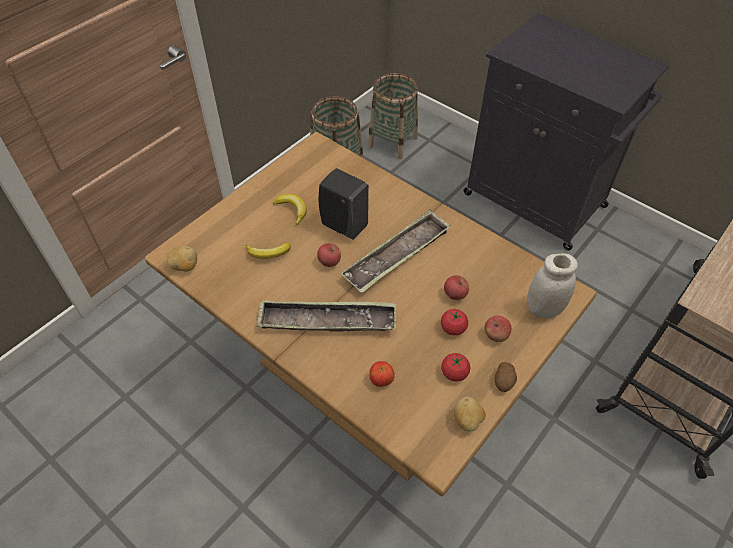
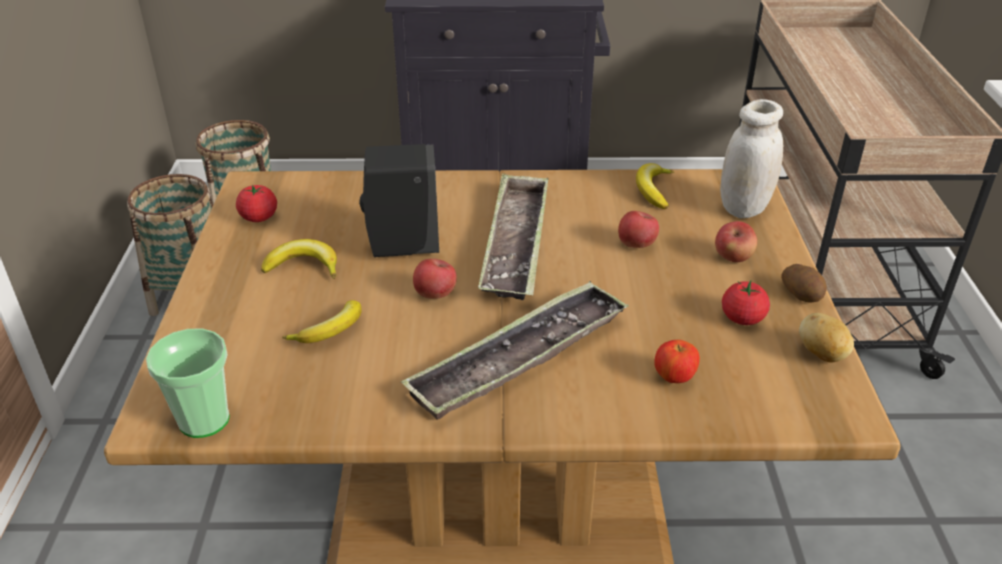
camera: 40 degrees left, 15 degrees down
(185, 267) = (204, 420): potato -> cup
(453, 328) = (679, 277): tomato -> tomato (259, 217)
(507, 266) = (653, 190): none -> banana

